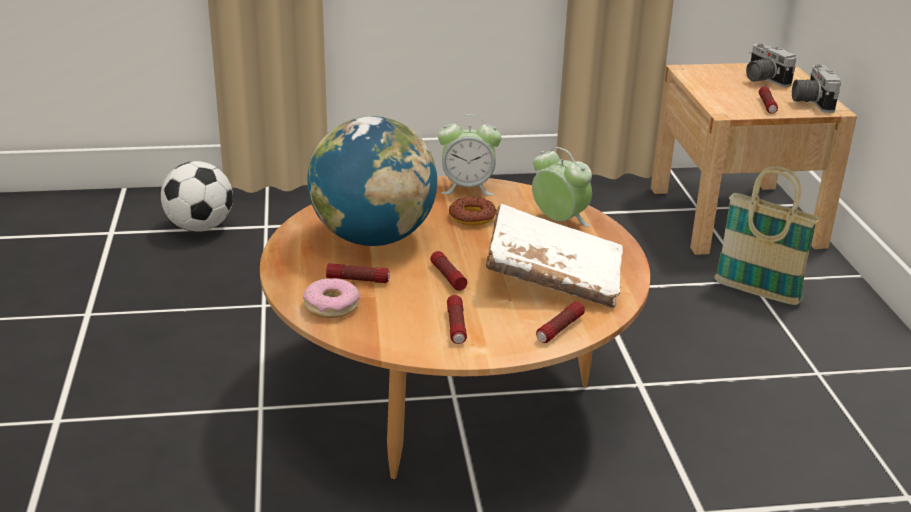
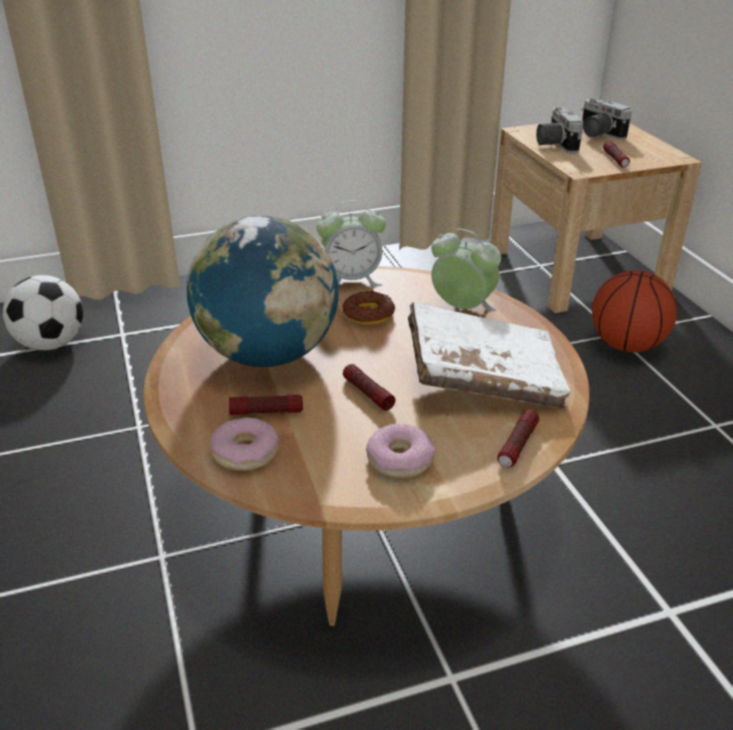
camera: 10 degrees left, 5 degrees up
(456, 326) = (400, 459): flashlight -> donut
(757, 292) = (626, 345): basket -> basketball
(810, 102) = (652, 152): camera -> camera (554, 144)

